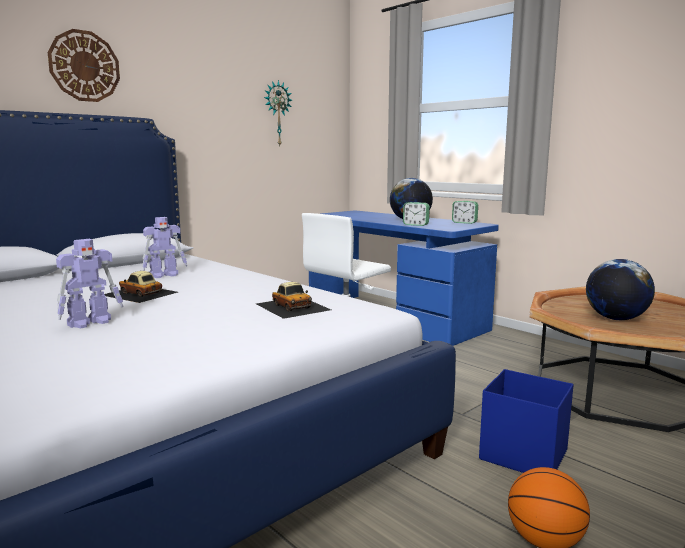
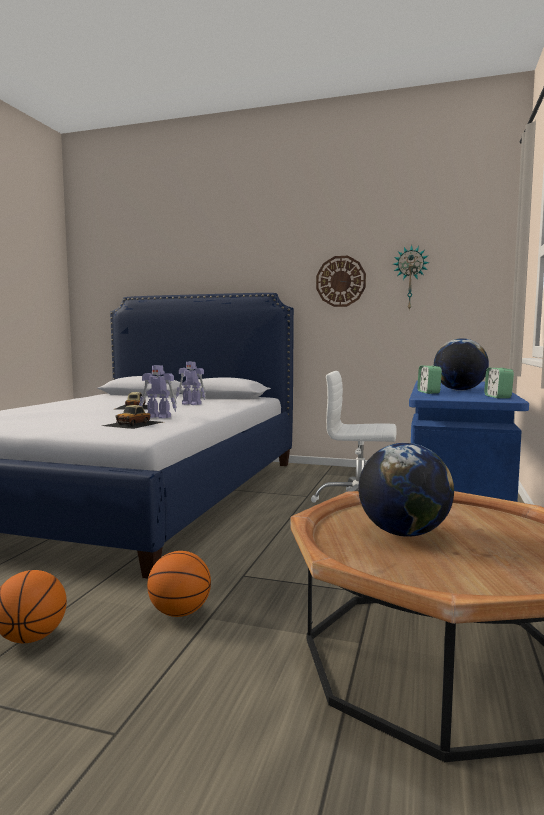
camera: 60 degrees right, 5 degrees down
(84, 66) = (239, 260): wall clock -> wall clock (340, 281)
(91, 322) = (62, 410): toy robot -> toy robot (159, 417)
(522, 454) = (180, 612): blue storage box -> basketball

